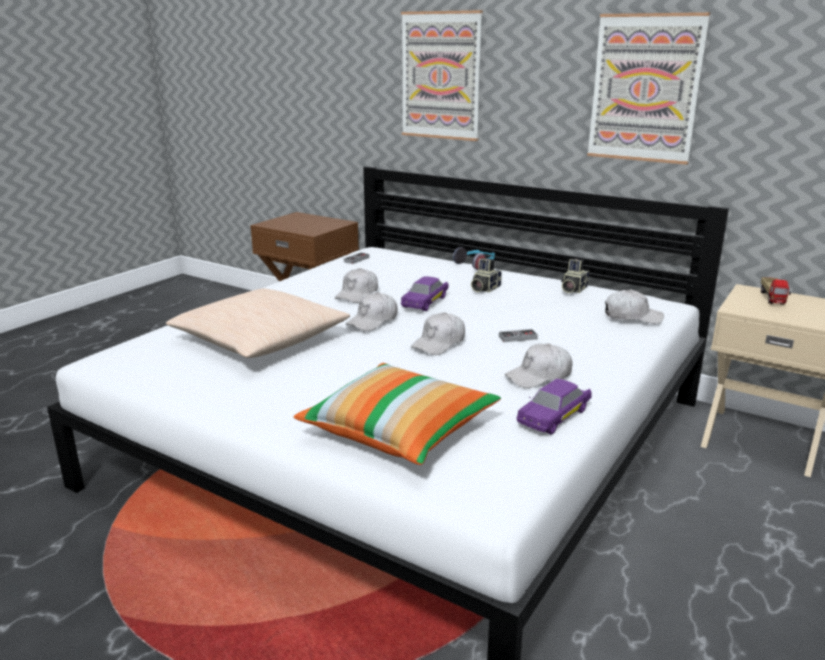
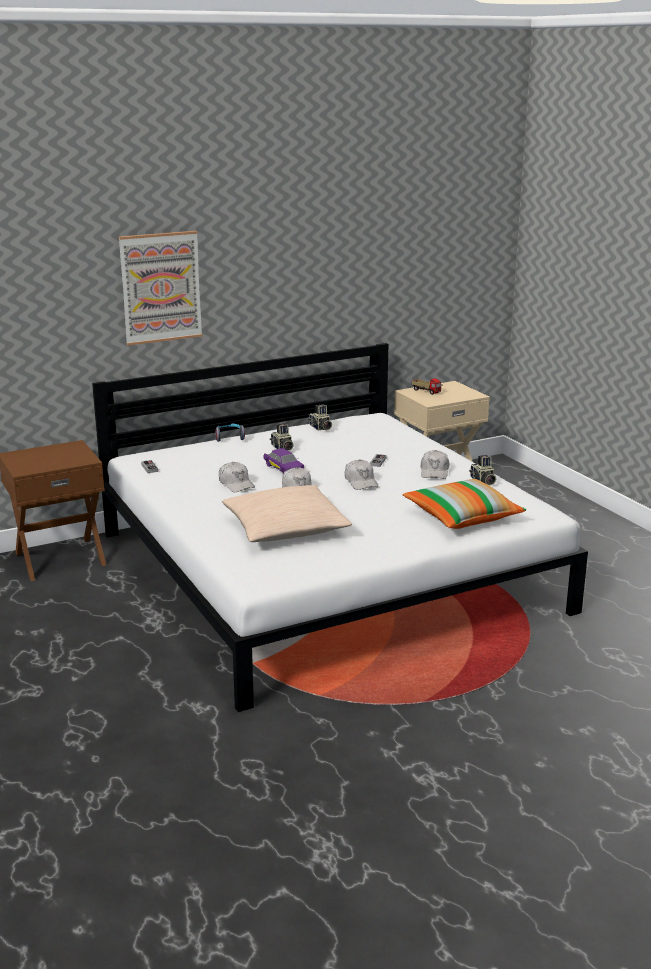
camera: 60 degrees left, 0 degrees up
(553, 416) = (482, 481): purple toy car -> camera
(632, 317) = (386, 428): white cap -> none
(645, 88) = (323, 275): picture -> none

